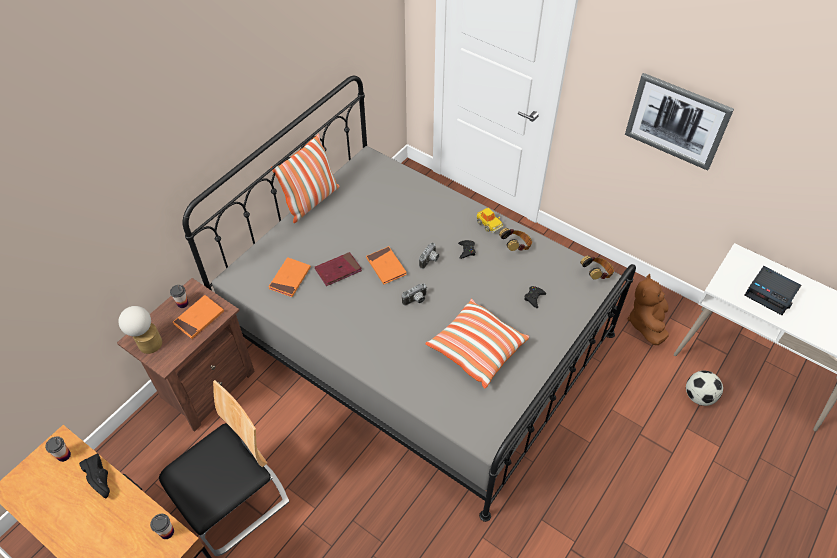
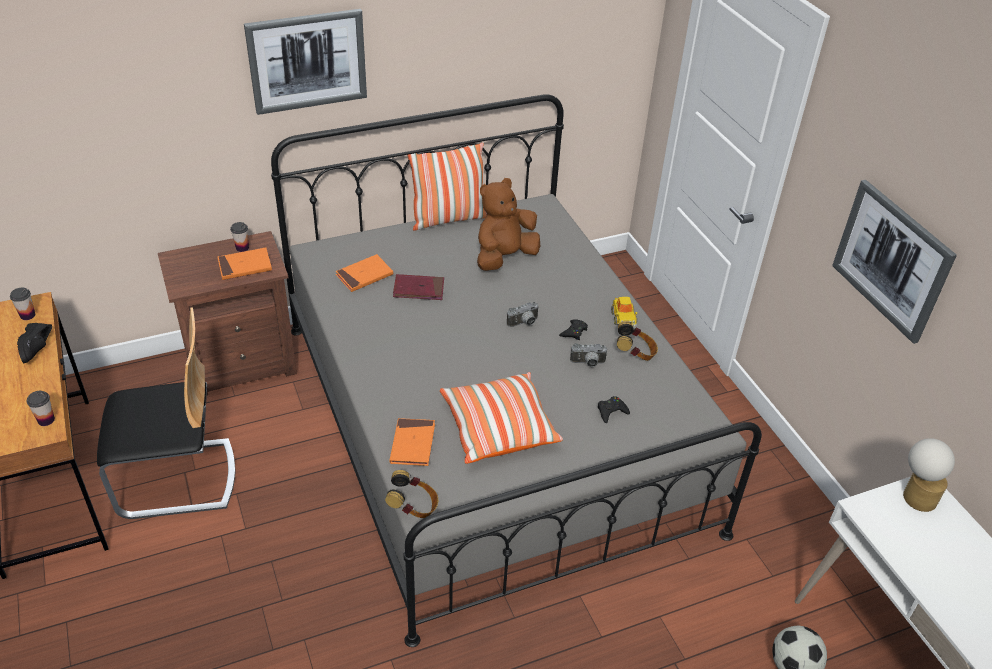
camera: 30 degrees right, 10 degrees down
(147, 342) = (182, 264): table lamp -> table lamp (915, 495)
(187, 135) = (307, 61): none -> picture
(386, 267) = (471, 308): orange book -> orange book (412, 444)
(416, 300) = (474, 352): camera -> camera (588, 363)
(596, 274) = (711, 424): headphones -> headphones (413, 507)
(646, 323) = (786, 548): brown plush toy -> brown plush toy (504, 257)
(771, 293) = (934, 549): alarm clock -> none

